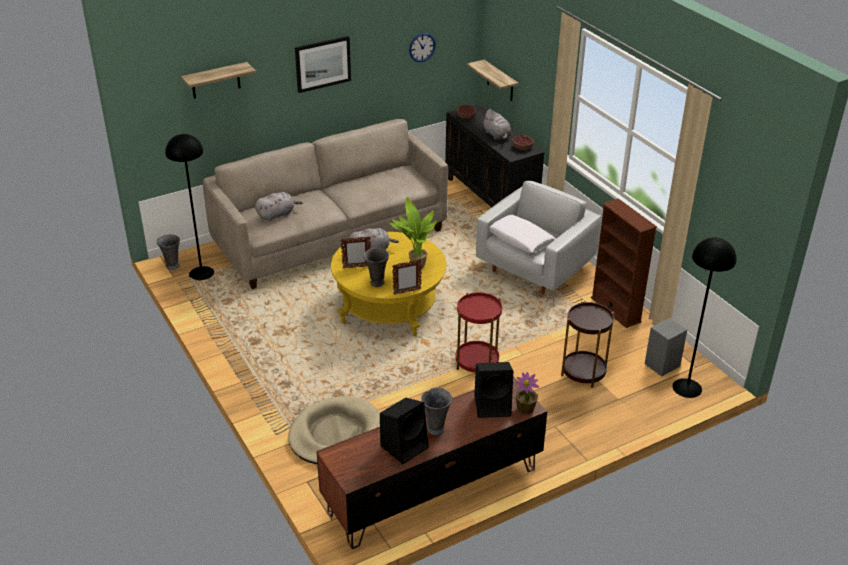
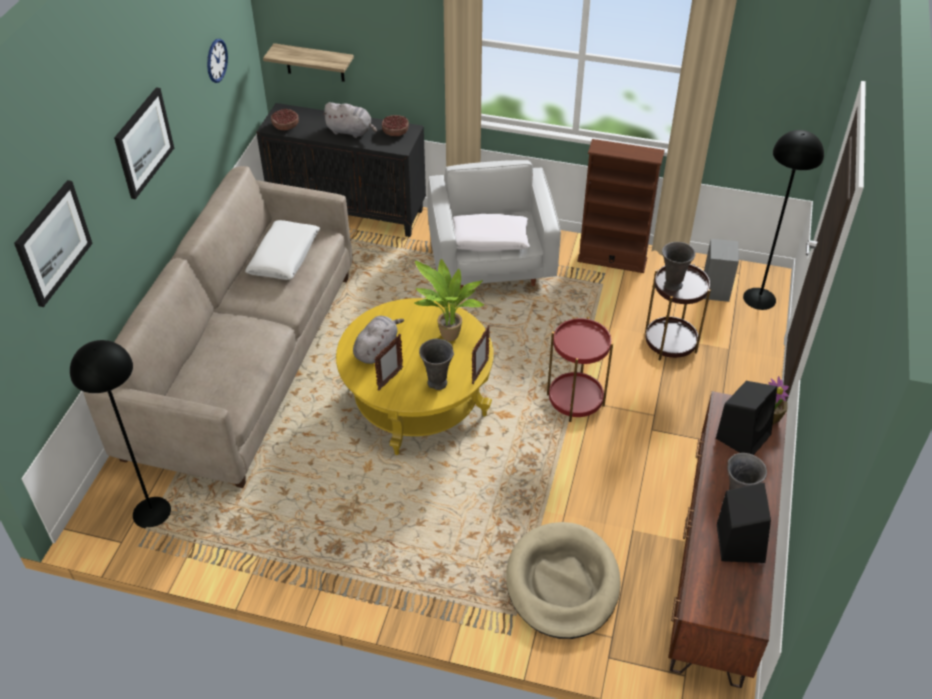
camera: 45 degrees left, 10 degrees up
(172, 266) = (99, 530): grey vase -> grey vase (672, 285)
(215, 81) = (53, 242): shelf -> picture
(277, 214) = (217, 376): grey plush toy -> none
(386, 183) = (284, 257): none -> white pillow

